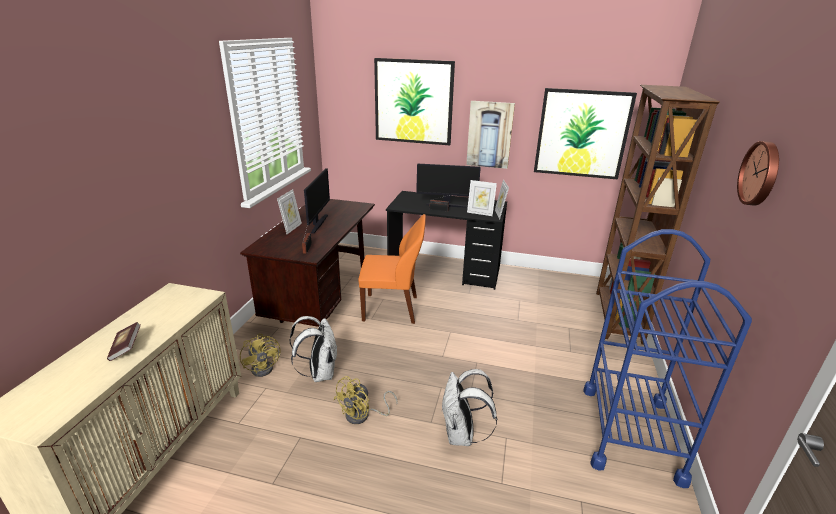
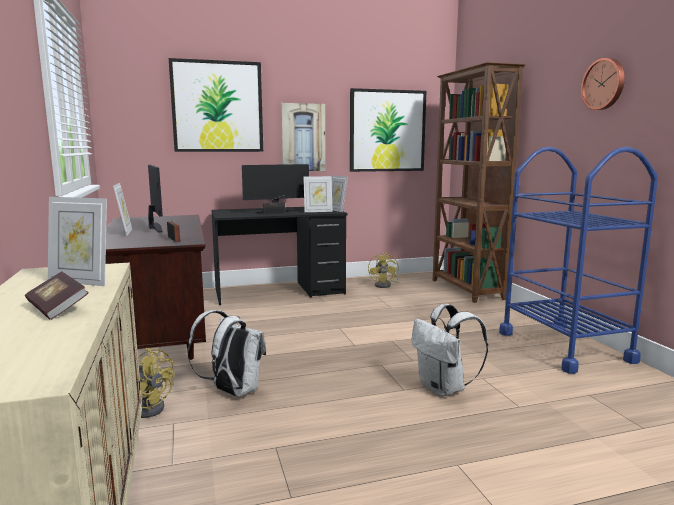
camera: 30 degrees left, 15 degrees down
(171, 314) = (81, 282): none -> picture frame
(363, 415) = (328, 407): yellow fan -> yellow fan (385, 285)
(392, 309) = (257, 326): orange chair -> none

